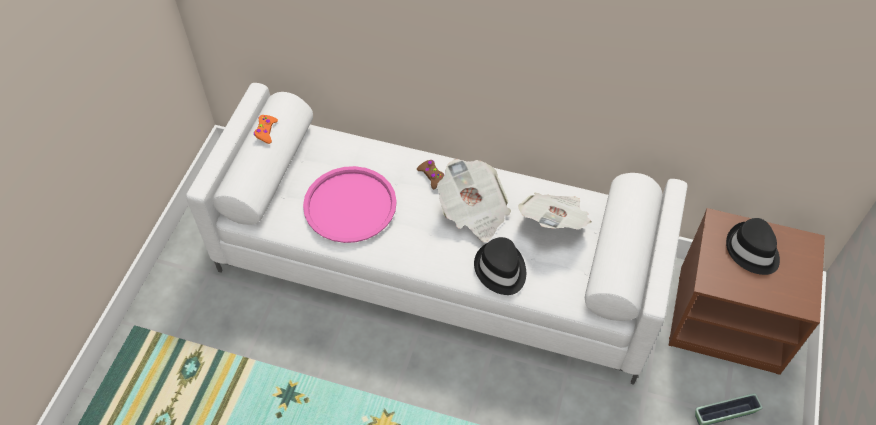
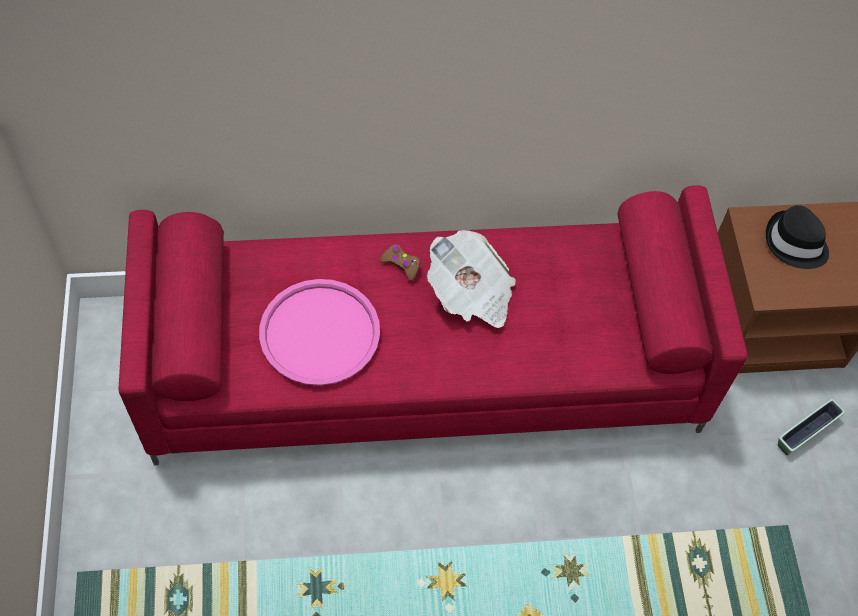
camera: 25 degrees left, 5 degrees up
(266, 131) = (184, 273): orange game controller -> none
(440, 266) = (426, 366): white sofa -> red sofa
(500, 270) = (533, 355): black hat -> none
(554, 221) = (568, 276): newspaper -> none

